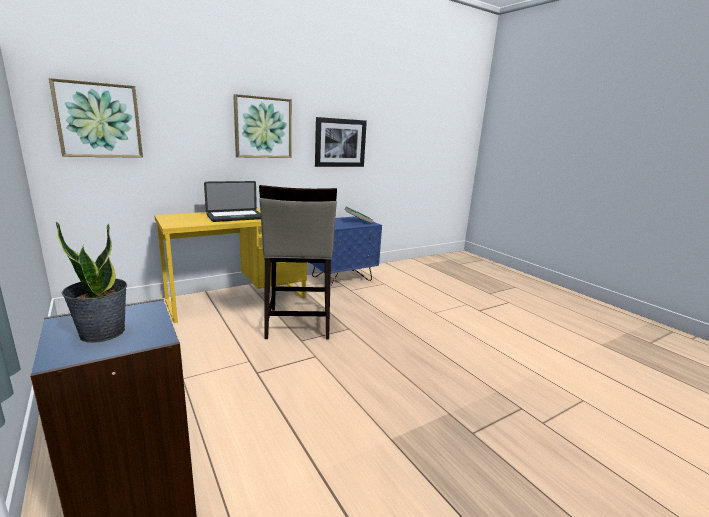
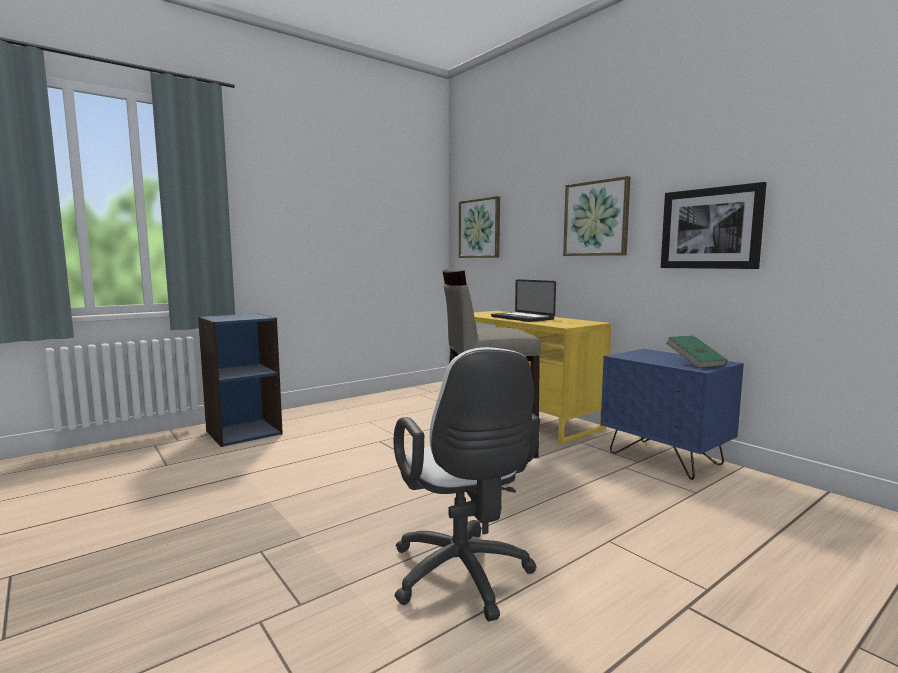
camera: 85 degrees right, 10 degrees down
(102, 332) = (234, 316): potted plant -> none
(477, 354) = (463, 578): none -> white office chair

